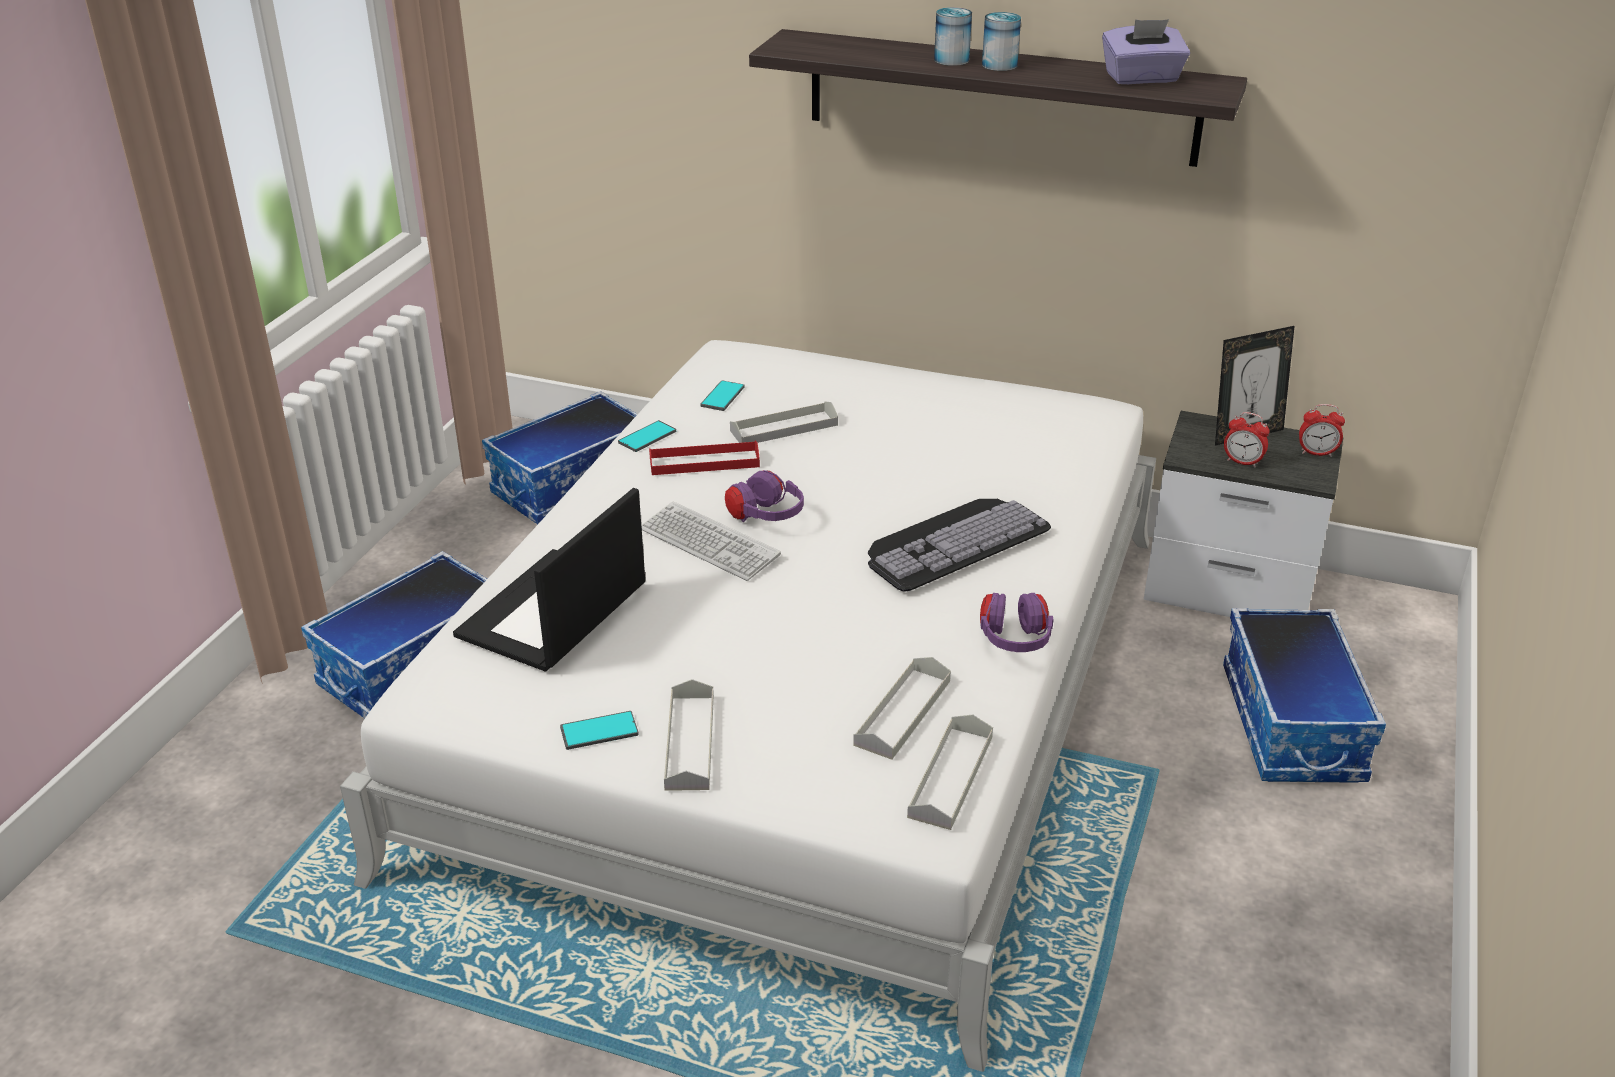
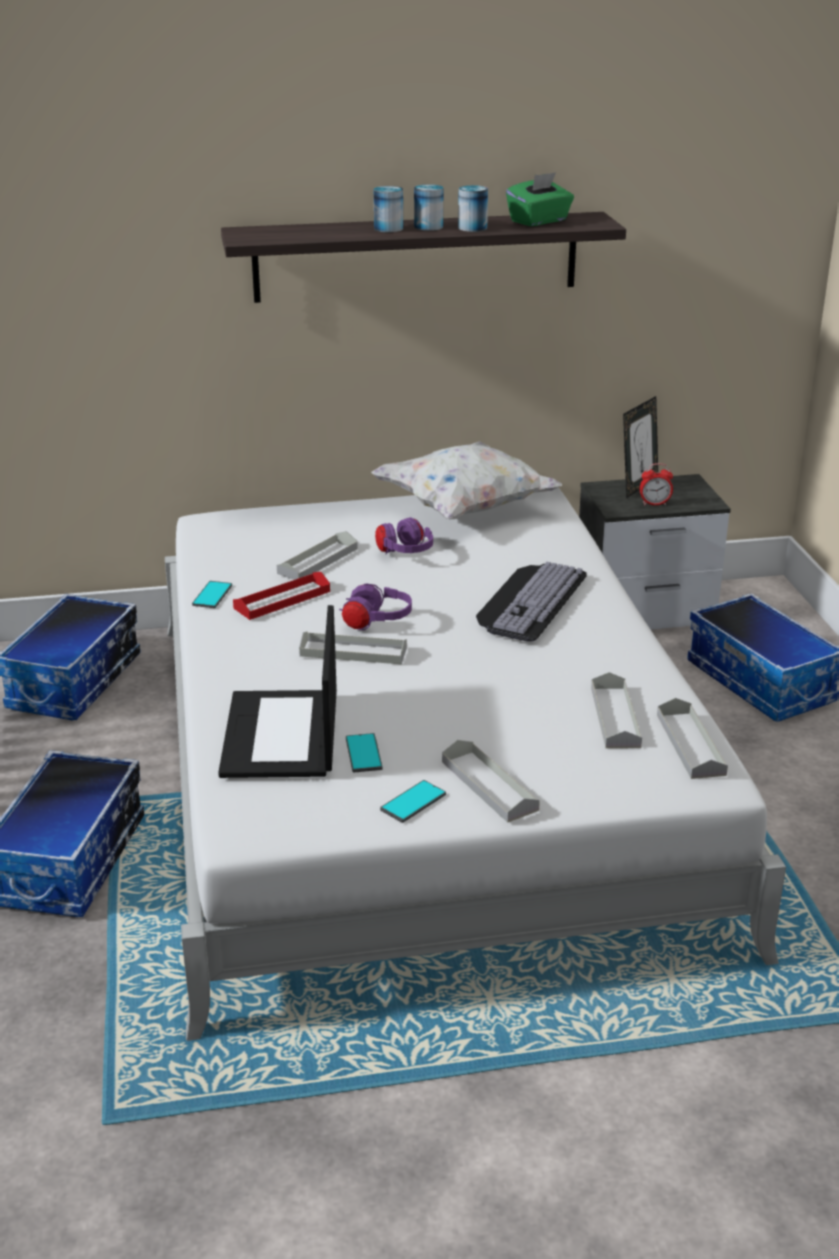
camera: 30 degrees left, 5 degrees down
(709, 543) = (353, 652): keyboard -> grey tray
(722, 396) = (242, 552): phone -> phone (364, 754)
(997, 409) = (465, 508): none -> white pillow
(1014, 642) = (638, 651): purple headphones -> purple headphones (405, 554)
(1047, 75) = (472, 228): none -> can
(1142, 78) = (539, 221): purple tissue box -> green tissue box
(1316, 453) = (693, 487): alarm clock -> none

